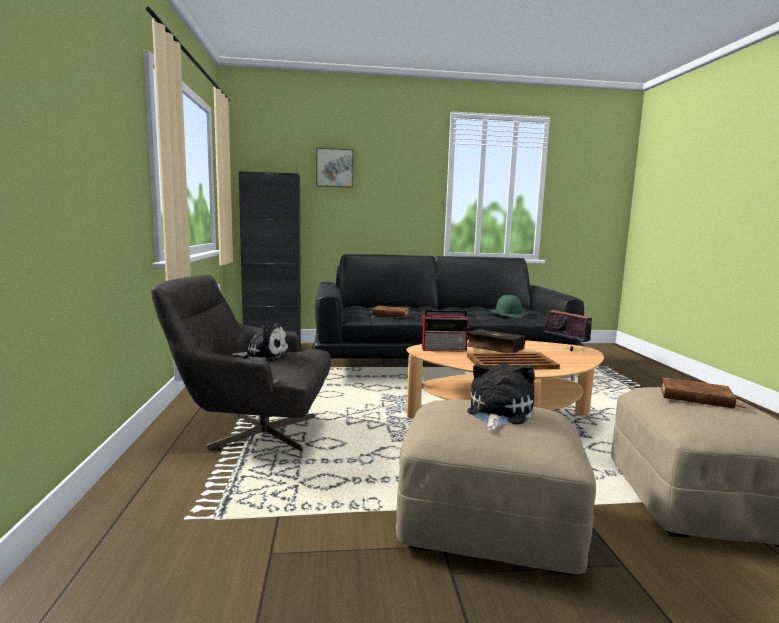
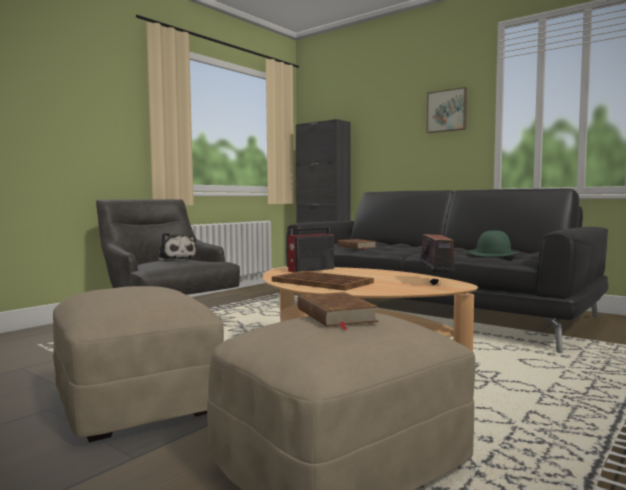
camera: 45 degrees right, 5 degrees down
(334, 168) = (380, 109): picture -> picture (447, 111)
(445, 349) = (310, 270): radio -> radio turned 105 degrees clockwise
(494, 348) = (360, 274): book -> none
(497, 413) = (135, 291): plush toy -> none

